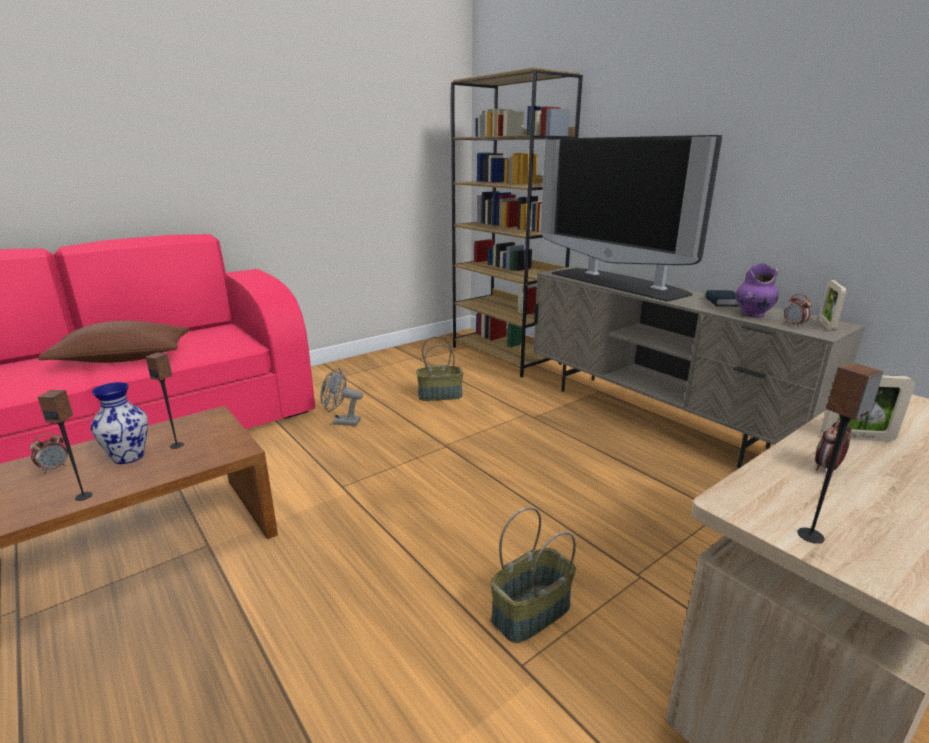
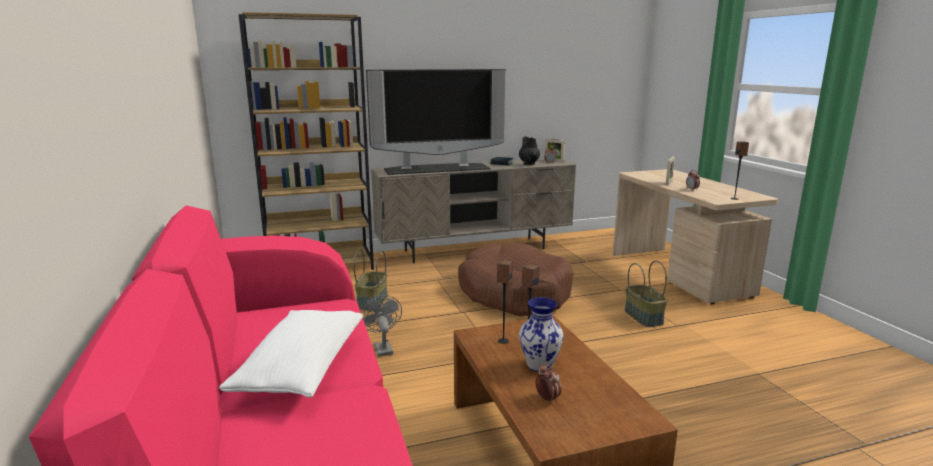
camera: 70 degrees left, 5 degrees down
(84, 496) = (601, 377): speaker -> speaker (503, 341)
(123, 359) = (302, 369): brown pillow -> white pillow
(341, 422) = (382, 348): grey fan -> grey fan turned 135 degrees clockwise
(527, 470) = (514, 293): none -> brown dog bed
(752, 315) = (529, 164): purple vase -> black vase

